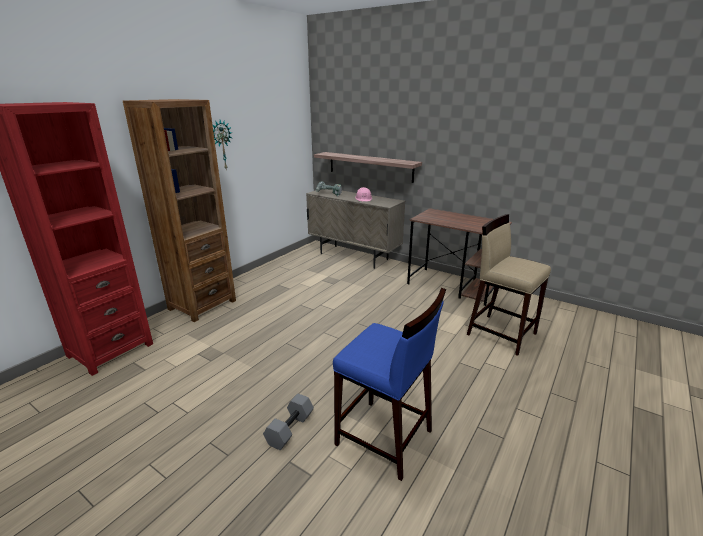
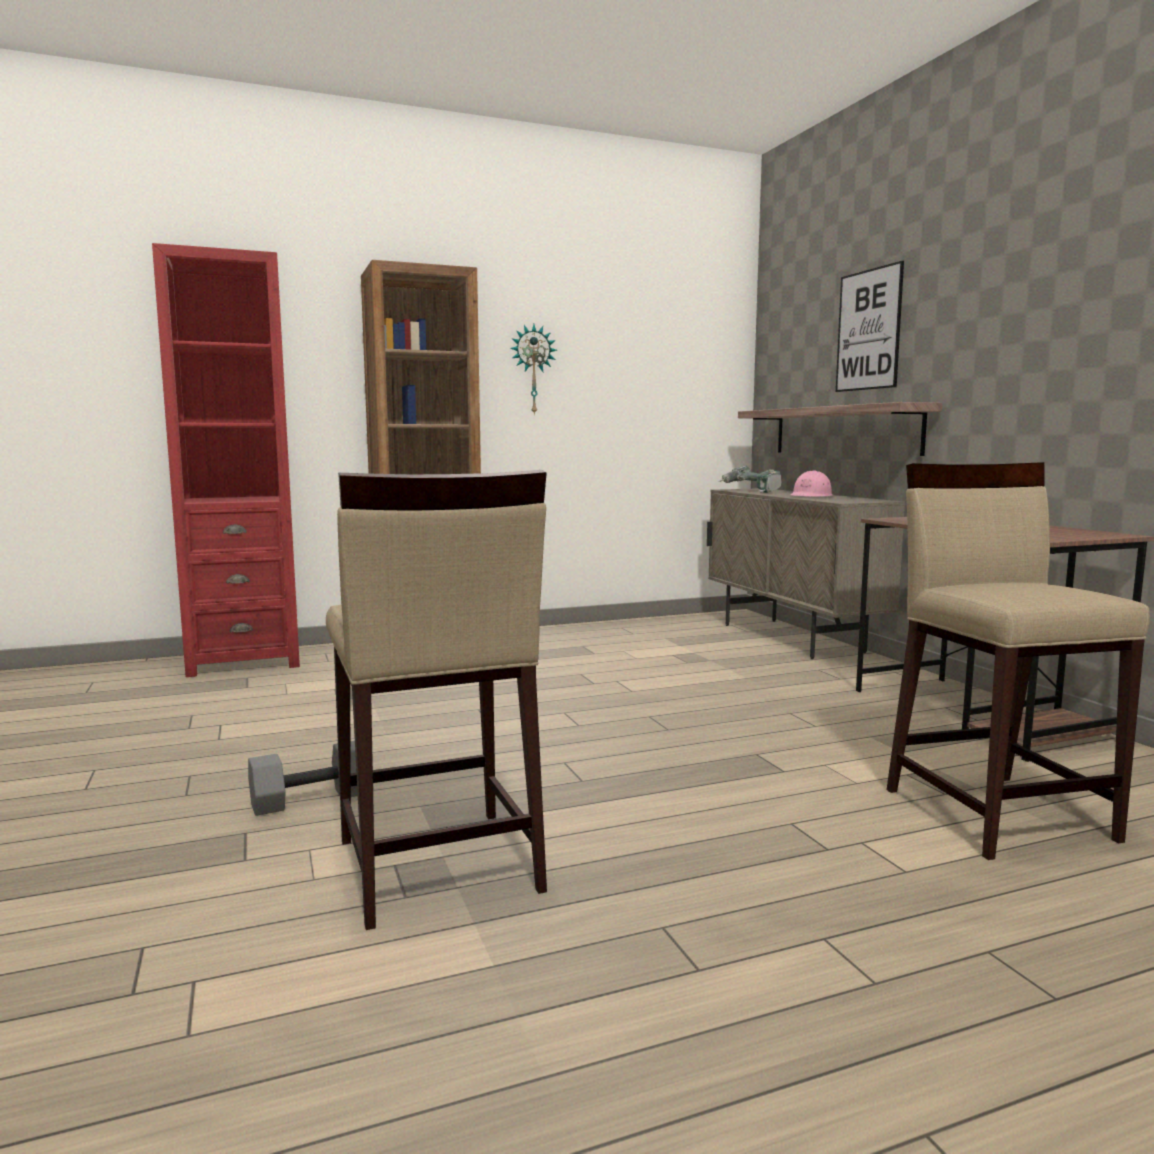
camera: 35 degrees right, 15 degrees down
(382, 123) = (868, 330): none -> picture
(384, 438) = (436, 866): blue stool -> beige stool

